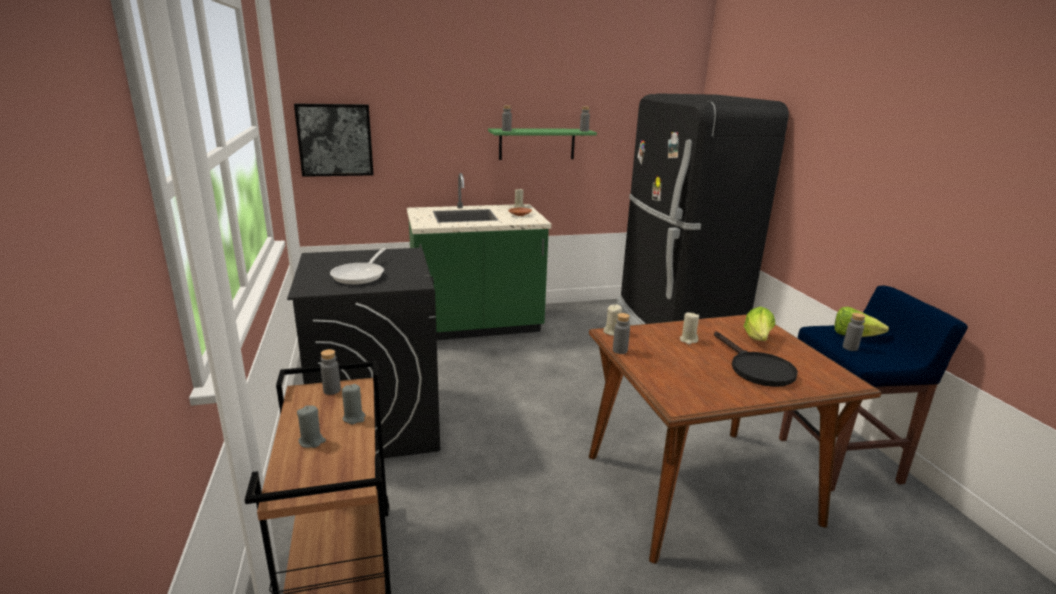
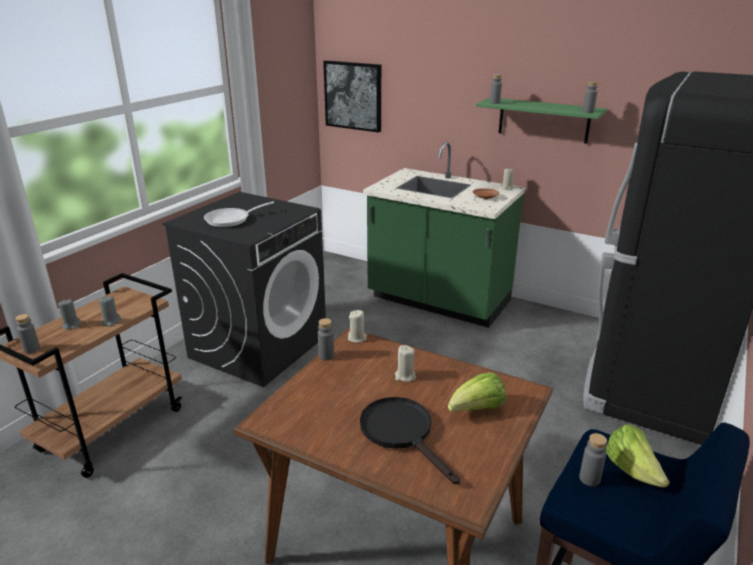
camera: 45 degrees right, 5 degrees up
(332, 390) = (134, 299): grey bottle -> grey bottle (32, 349)
(756, 368) = (402, 433): black frying pan -> black frying pan turned 120 degrees clockwise

